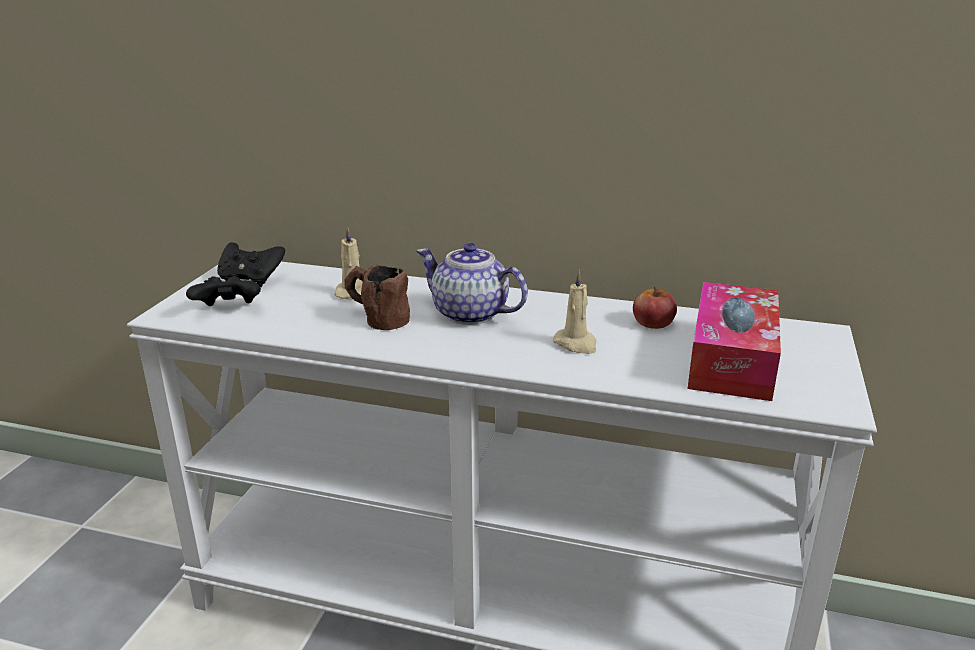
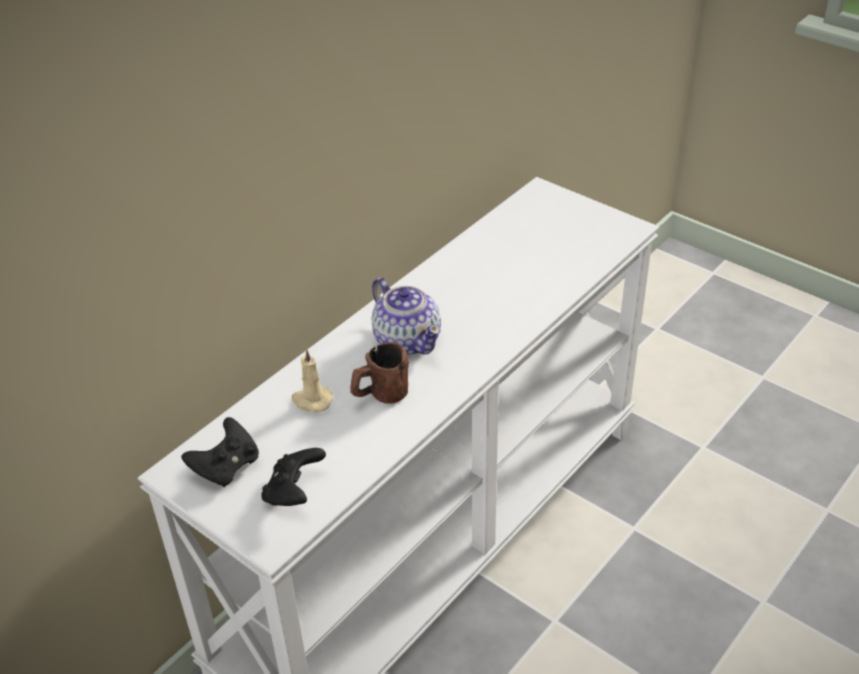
camera: 65 degrees left, 15 degrees up
(470, 314) = (407, 340): teapot -> teapot turned 90 degrees counterclockwise
(576, 344) = (493, 301): beige candle -> none
(653, 322) = (481, 254): apple -> none
(731, 359) = (554, 242): tissue box -> none

